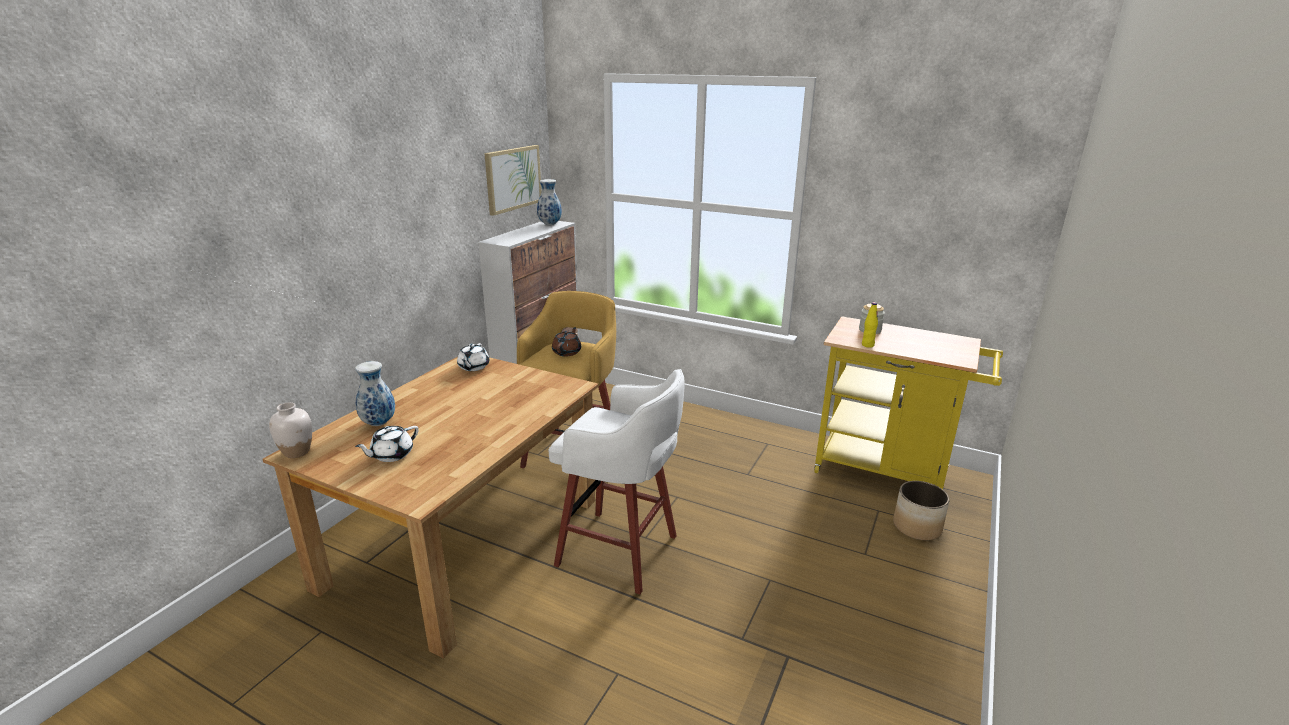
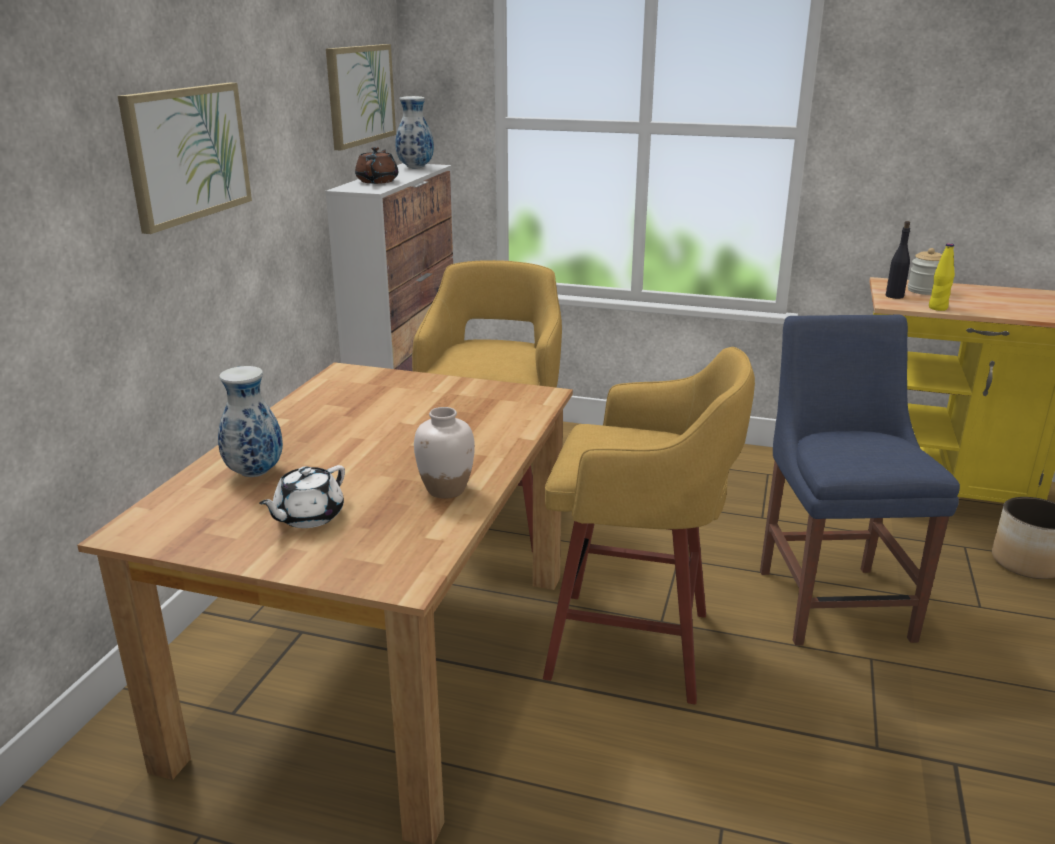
camera: 10 degrees left, 0 degrees up
(297, 452) = (136, 529): white vase -> white vase (446, 490)
(372, 227) = (187, 153): none -> picture
(473, 367) = (360, 382): white teapot -> none
(567, 352) = (490, 353): brown teapot -> brown teapot (378, 181)
(621, 552) = (635, 646): white stool -> yellow stool
(765, 536) = (832, 599): none -> blue chair
(845, 333) = (894, 296): none -> black bottle

